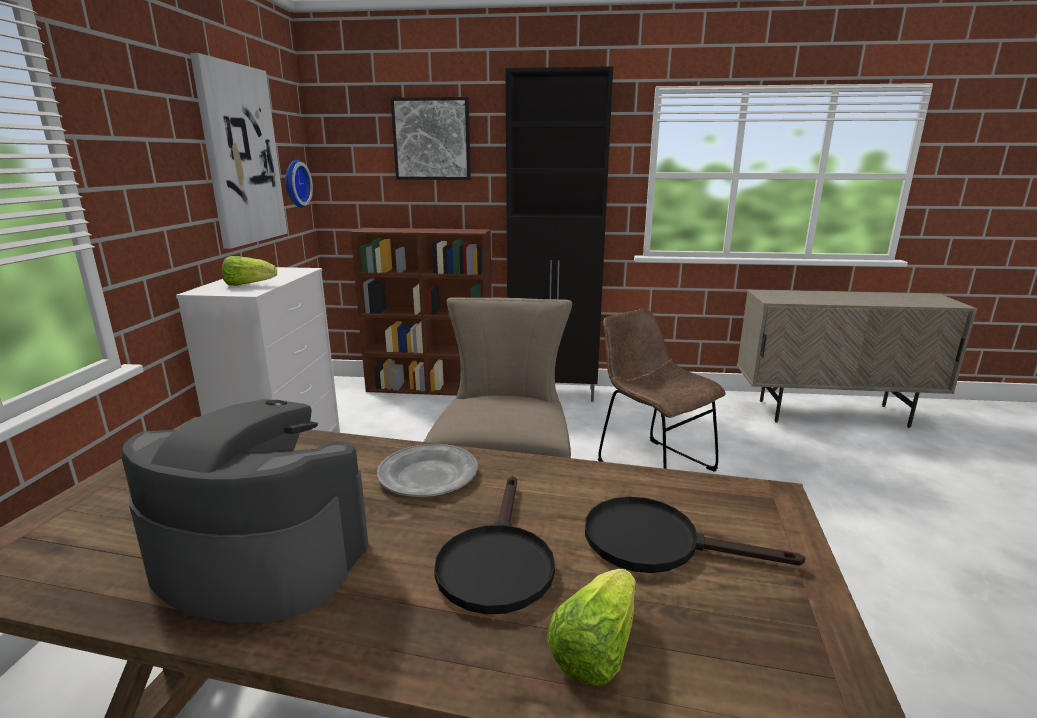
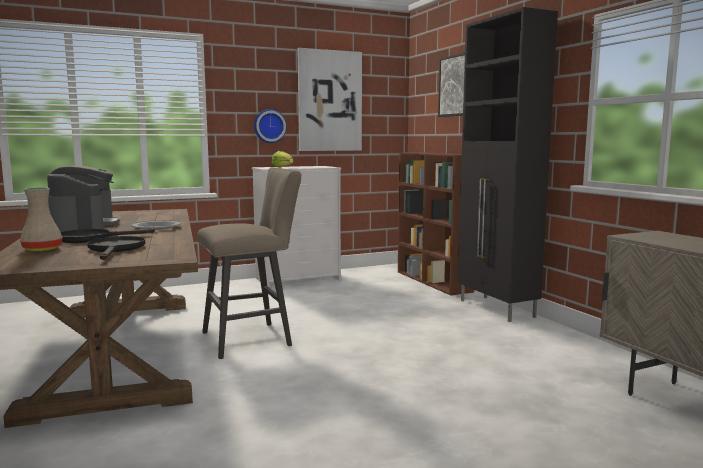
camera: 60 degrees right, 10 degrees down
(295, 183) = (384, 120): wall clock -> wall clock (269, 126)
(595, 648) = (41, 249): lettuce -> beige vase
(651, 465) = (429, 355): brown chair -> none

